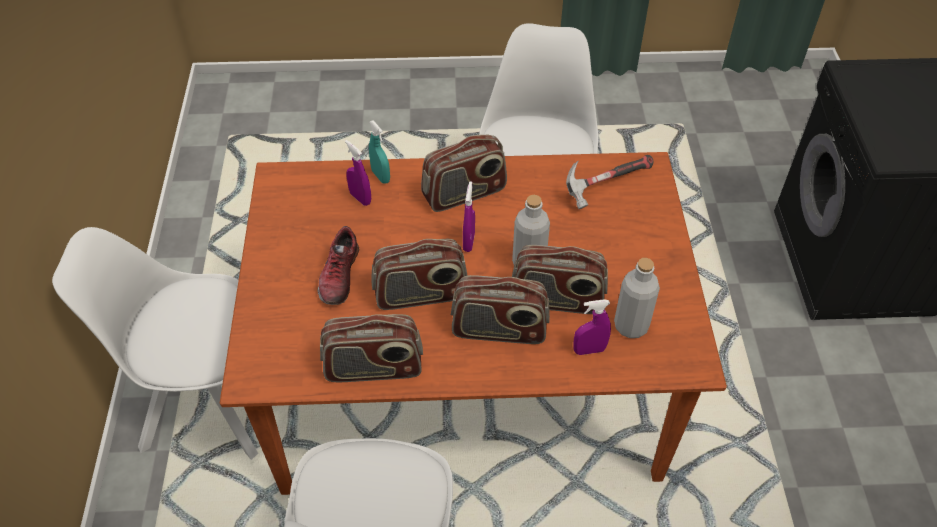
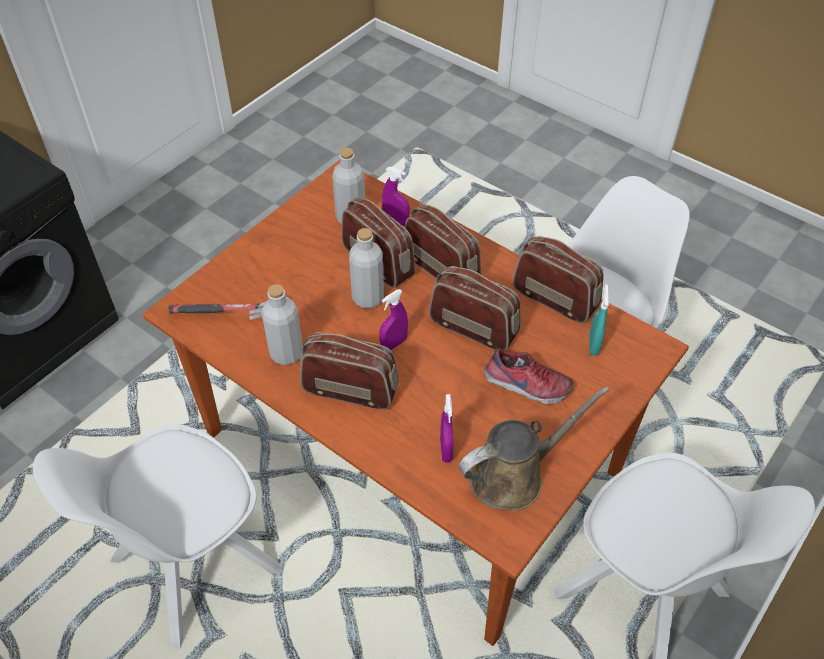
camera: 140 degrees left, 0 degrees up
(300, 210) = (513, 475): none -> brown watering can
(338, 275) = (526, 386): shoe -> shoe turned 60 degrees clockwise
(380, 176) = (405, 462): turquoise spray bottle -> turquoise spray bottle (593, 345)
(536, 188) = (286, 353): none -> grey bottle

